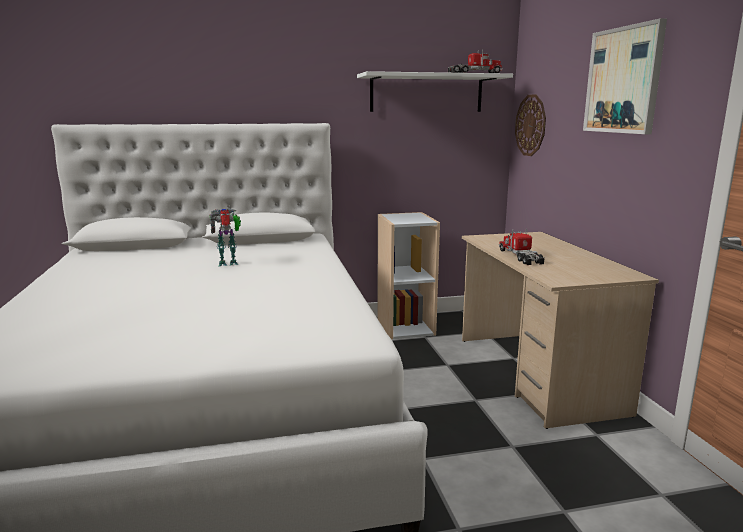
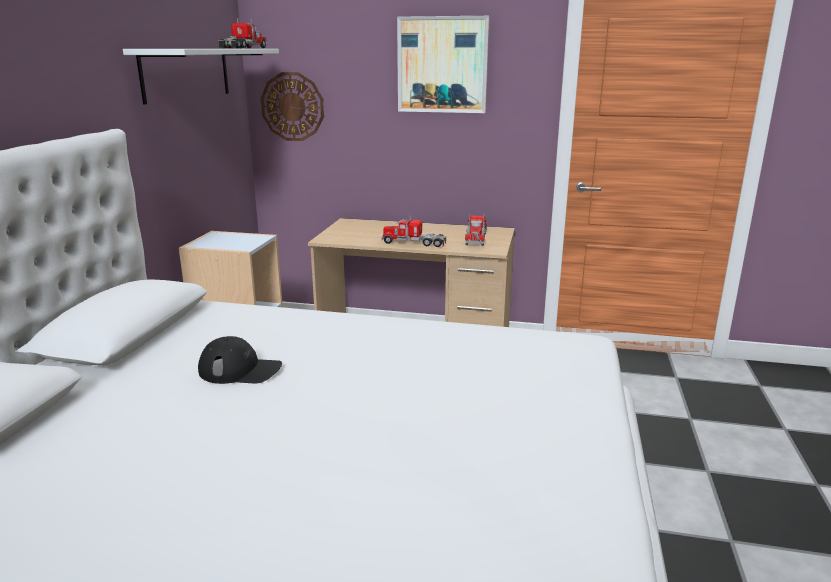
camera: 65 degrees left, 5 degrees up
(229, 264) = (240, 370): toy robot -> black cap
(582, 271) = (476, 238): none -> toy truck

